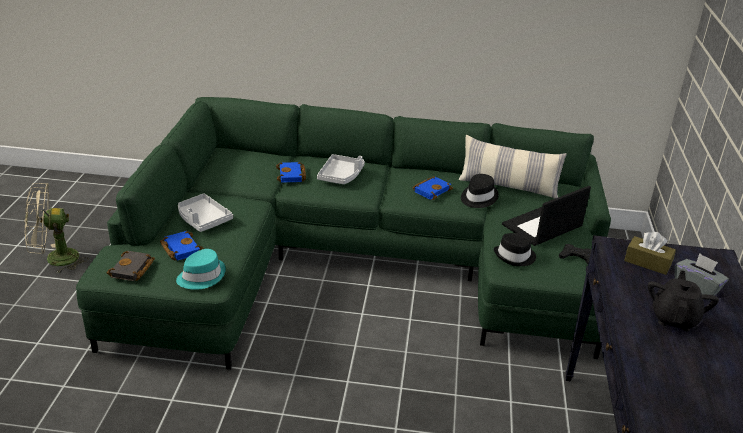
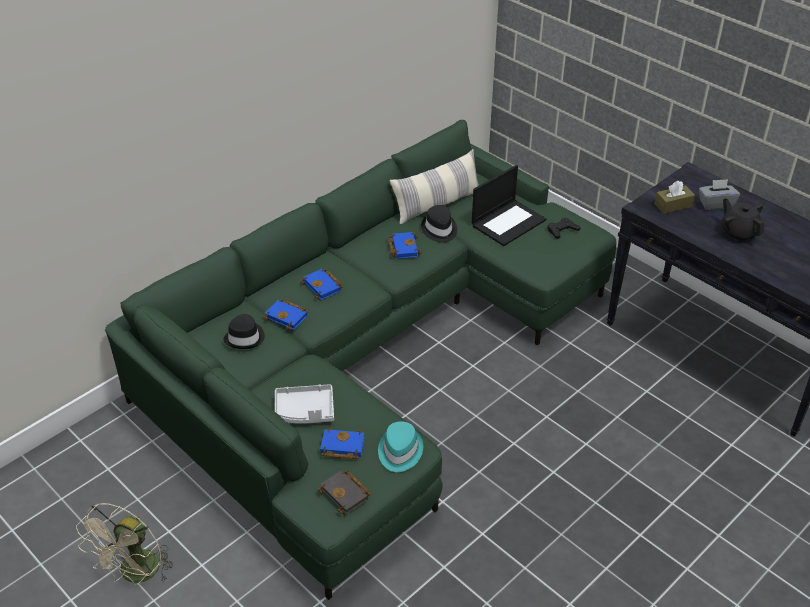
camera: 50 degrees left, 10 degrees up
(341, 176) = (323, 286): grey tray -> blue book
(515, 256) = (533, 259): black hat -> black hat (245, 337)
(542, 227) = (508, 222): laptop -> laptop turned 135 degrees counterclockwise

